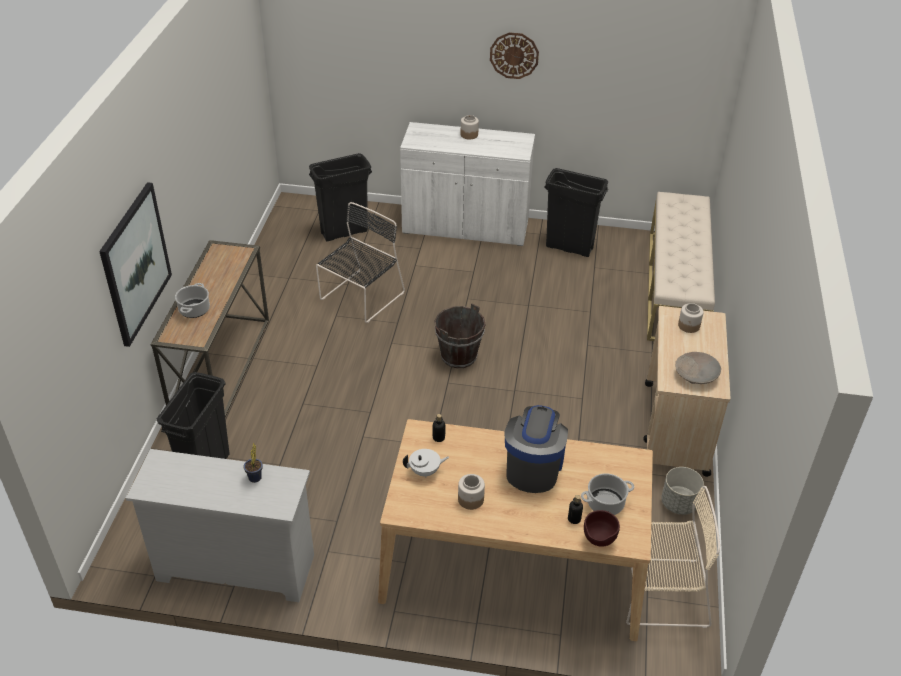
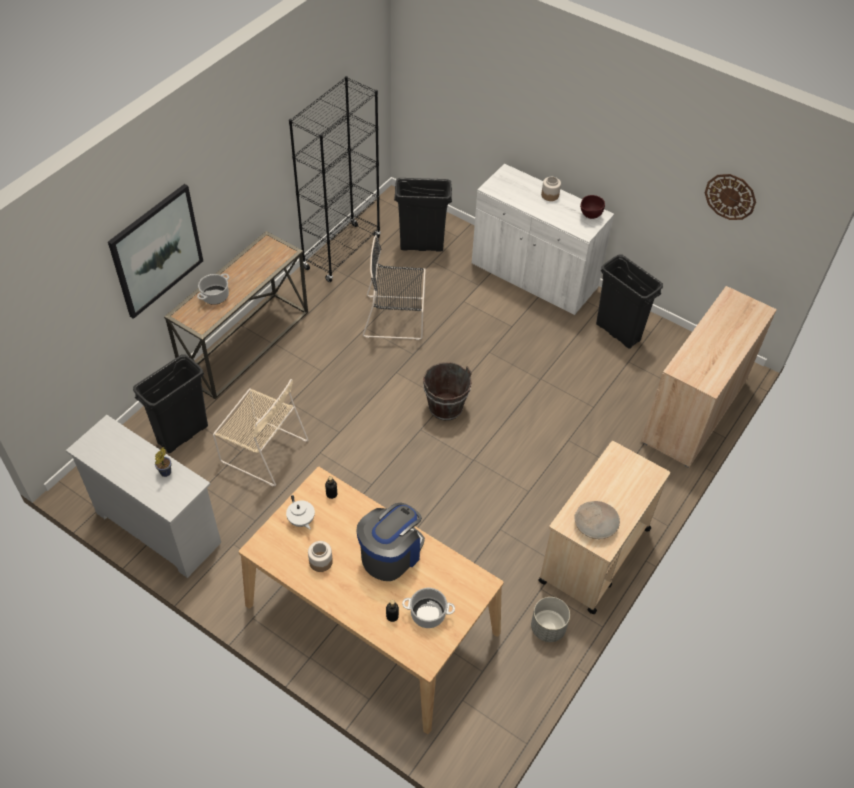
camera: 25 degrees right, 10 degrees up
(269, 260) = (342, 253): none -> black bookcase
(360, 297) = (396, 317): black chair -> black chair turned 150 degrees counterclockwise
(425, 471) = (301, 520): white teapot -> white teapot turned 45 degrees clockwise
(514, 55) = (606, 135): wall clock -> wall clock (730, 196)
(598, 541) = (398, 645): brown bowl -> brown bowl (589, 216)
(659, 591) = (475, 700): beige chair -> beige chair (262, 450)
(675, 287) = (694, 411): beige bench -> beige cabinet
(689, 326) = (625, 472): jar -> none

